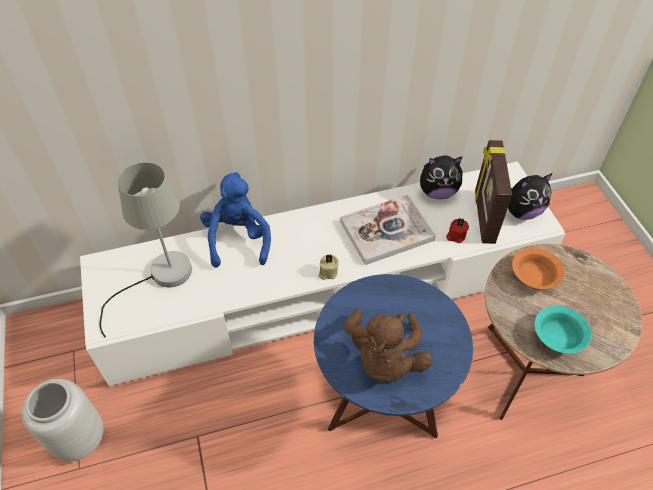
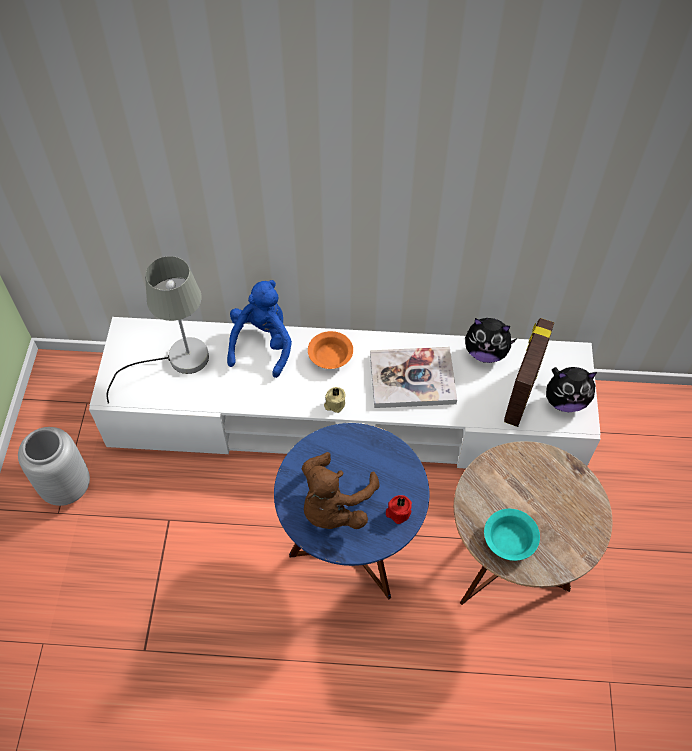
camera: 20 degrees right, 5 degrees up
(455, 236) = (481, 406): red candle -> red candle (398, 512)
(533, 276) = (517, 474): orange bowl -> orange bowl (329, 357)

